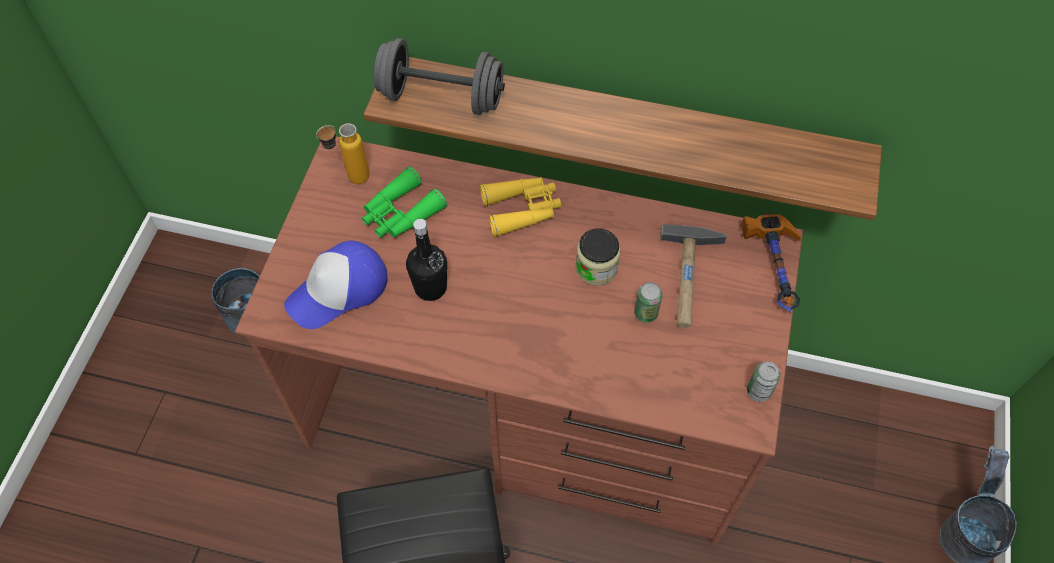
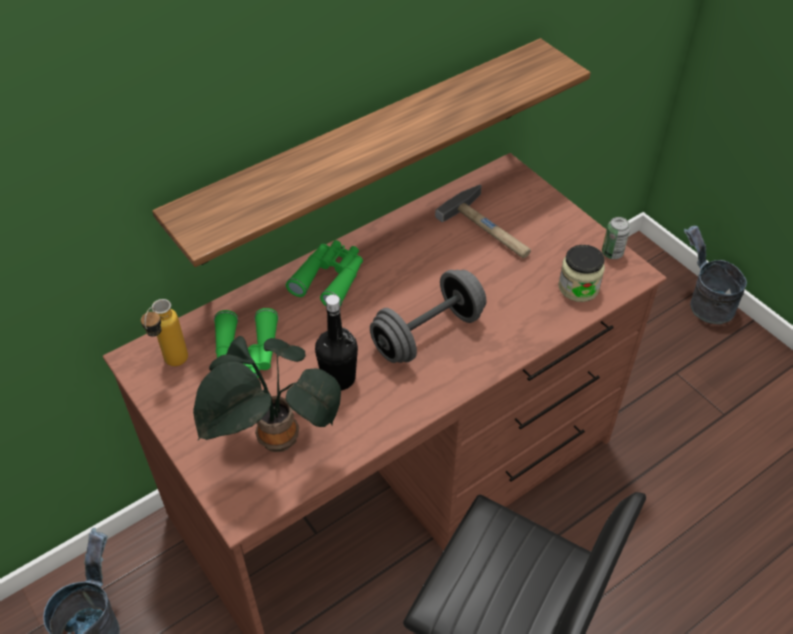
camera: 50 degrees left, 10 degrees down
(339, 291) = (274, 441): cap -> potted plant
(441, 97) = (237, 206): grey dumbbell -> grey dumbbell (427, 334)
(522, 209) = (330, 278): yellow binoculars -> green binoculars
(596, 268) = (428, 270): jar -> jar (578, 287)
(645, 313) = (494, 269): can -> none
(776, 270) = (528, 183): hammer -> none

